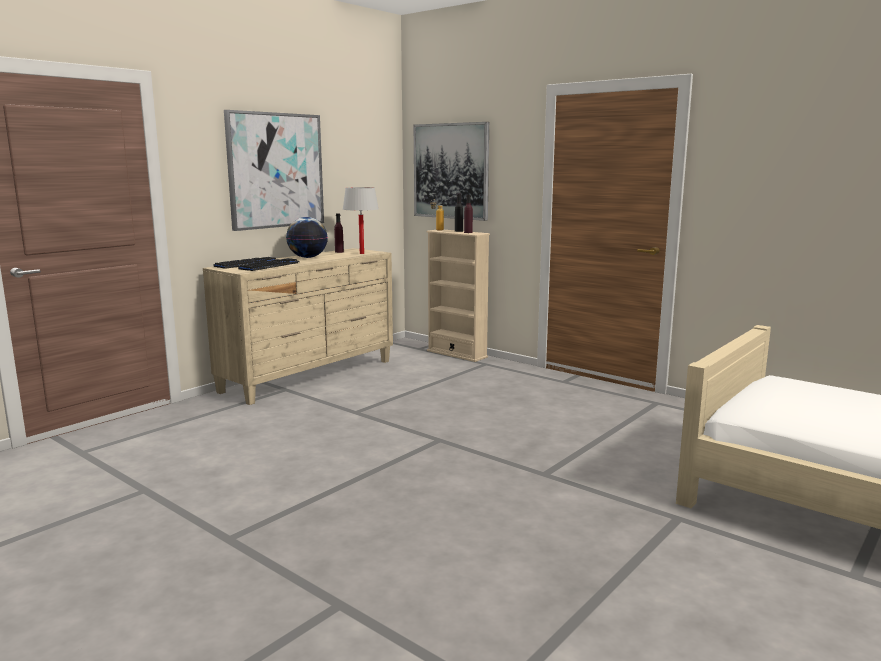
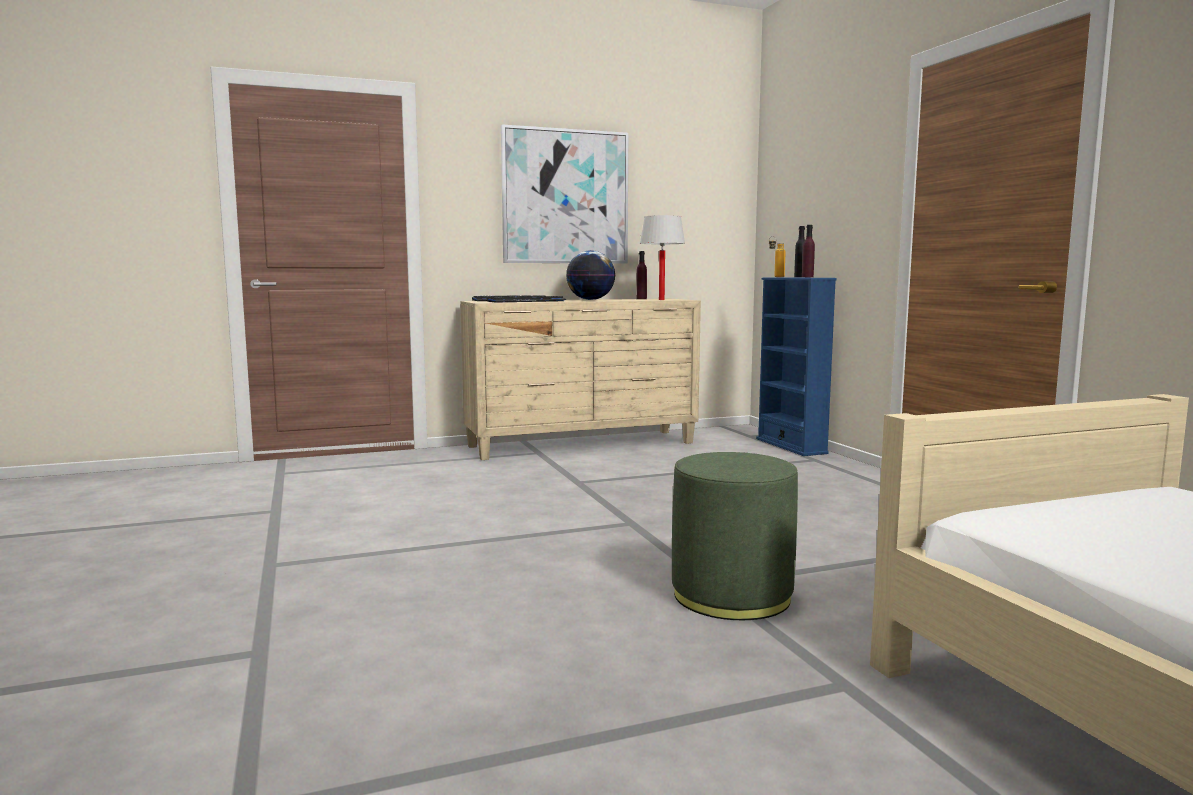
camera: 30 degrees right, 5 degrees down
(451, 171) = (802, 199): picture -> none
(457, 354) = (791, 446): beige bookcase -> blue bookcase
(563, 479) = (731, 595): none -> green ottoman

